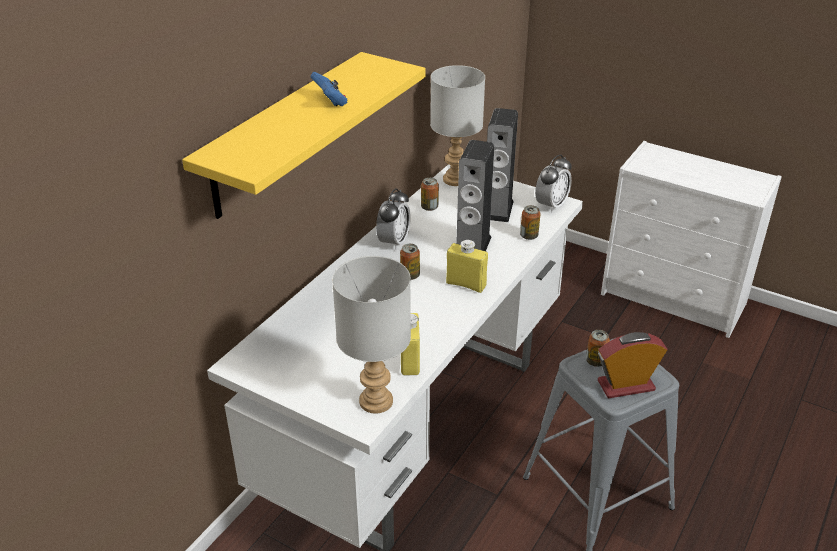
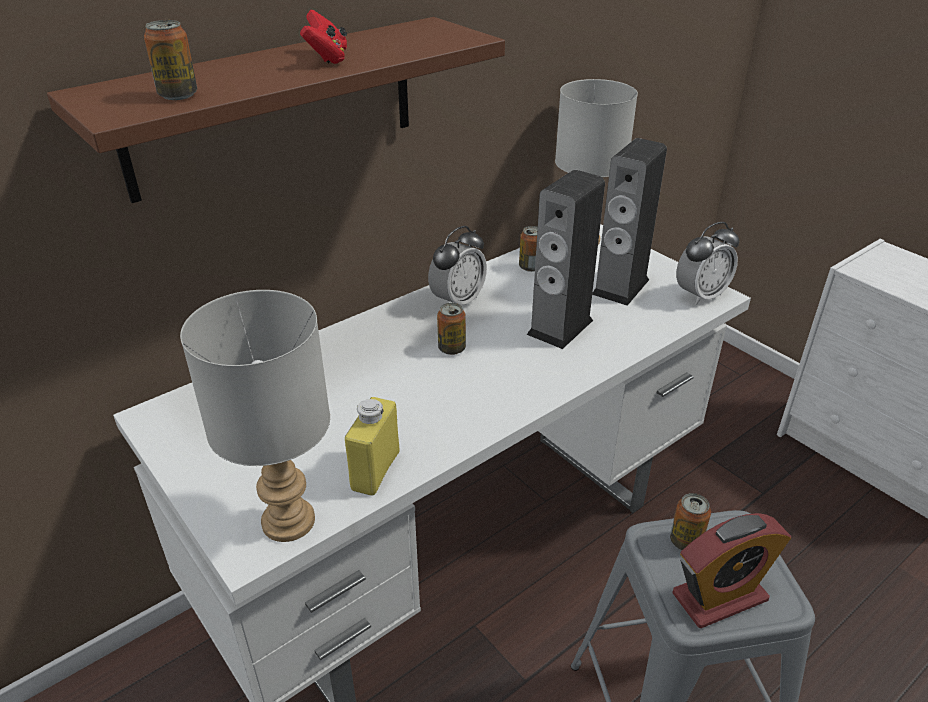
camera: 20 degrees right, 0 degrees up
(284, 134) = (274, 106): yellow shelf -> brown shelf
(330, 102) = (327, 58): blue game controller -> red game controller
(466, 284) = (521, 377): yellow bottle -> none
(529, 236) = (647, 329): can -> can (178, 95)
(626, 385) = (719, 597): alarm clock -> alarm clock turned 150 degrees clockwise

